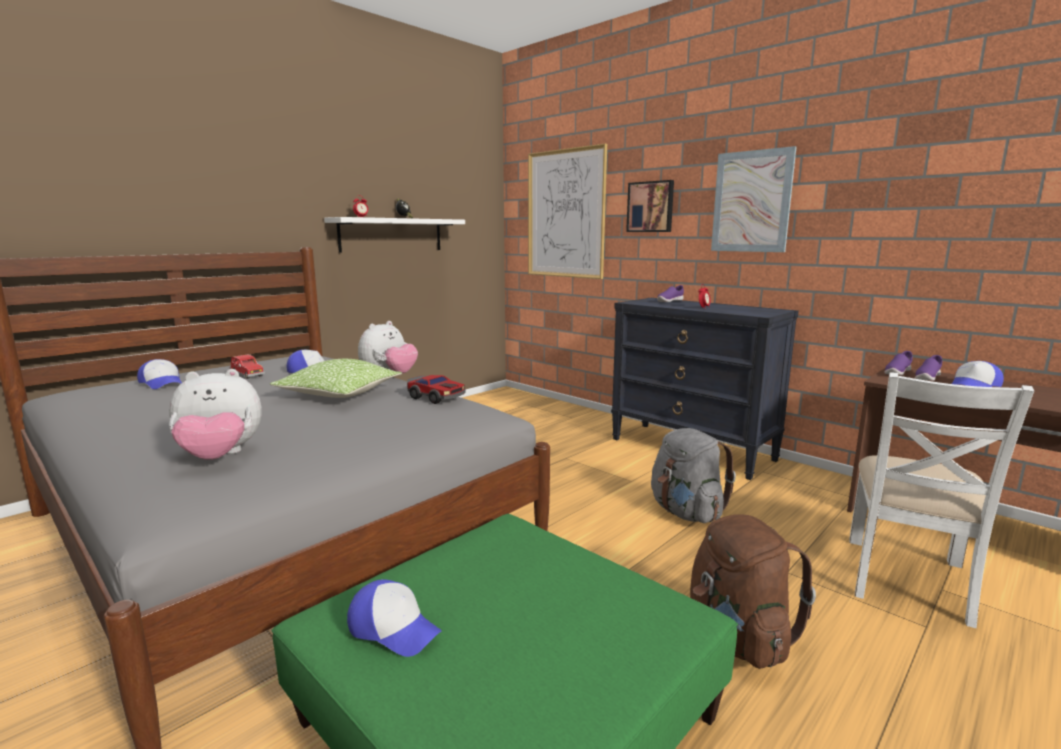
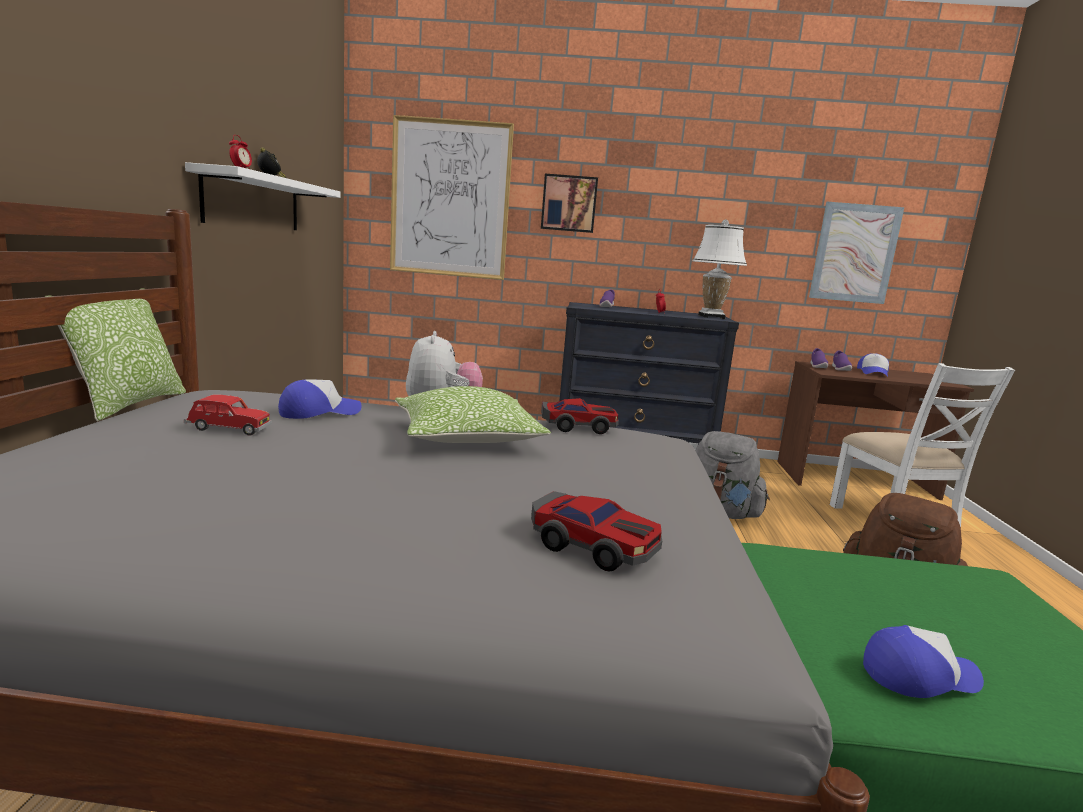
camera: 40 degrees left, 0 degrees up
(162, 383) = (97, 464): cap -> none
(220, 457) = (594, 546): plush toy -> toy car
(258, 359) = (128, 404): none -> pillow
(751, 202) = (680, 211): picture -> picture (854, 253)
(762, 312) = (711, 317): none -> white table lamp

